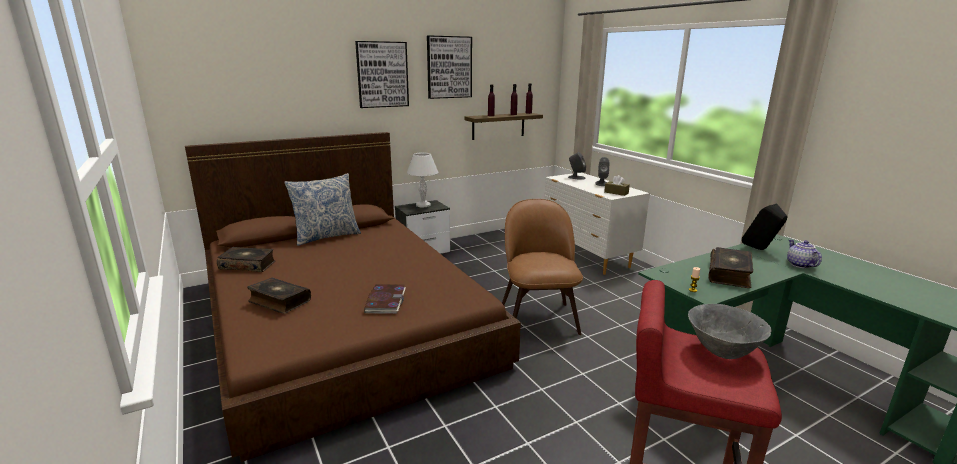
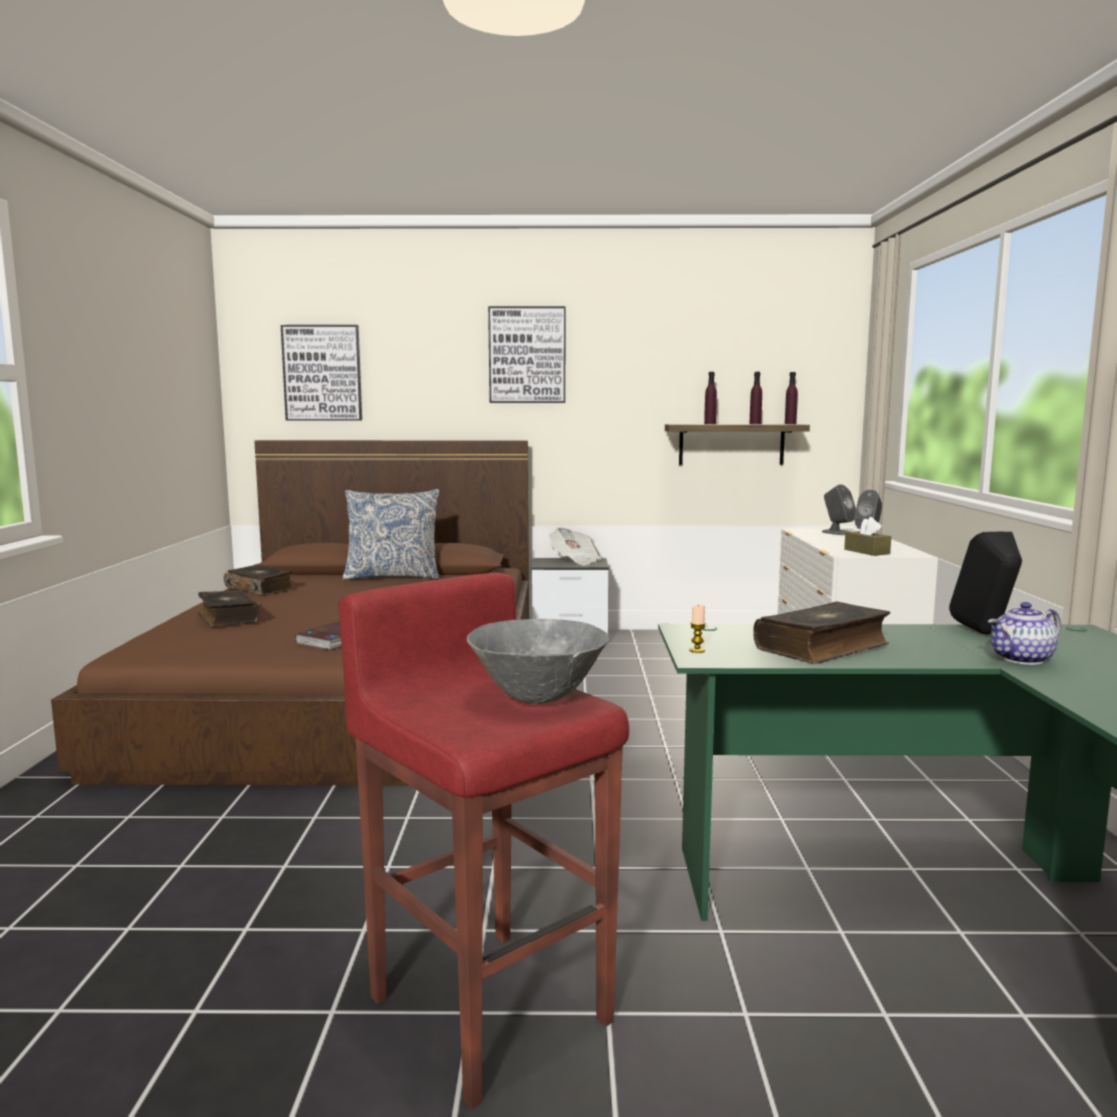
camera: 30 degrees right, 10 degrees down
(423, 205) = (575, 561): white table lamp -> newspaper
(449, 67) = (639, 345): picture -> picture (322, 373)
(538, 317) = (628, 740): brown chair -> none
(799, 265) = (1022, 659): teapot -> teapot turned 135 degrees counterclockwise

